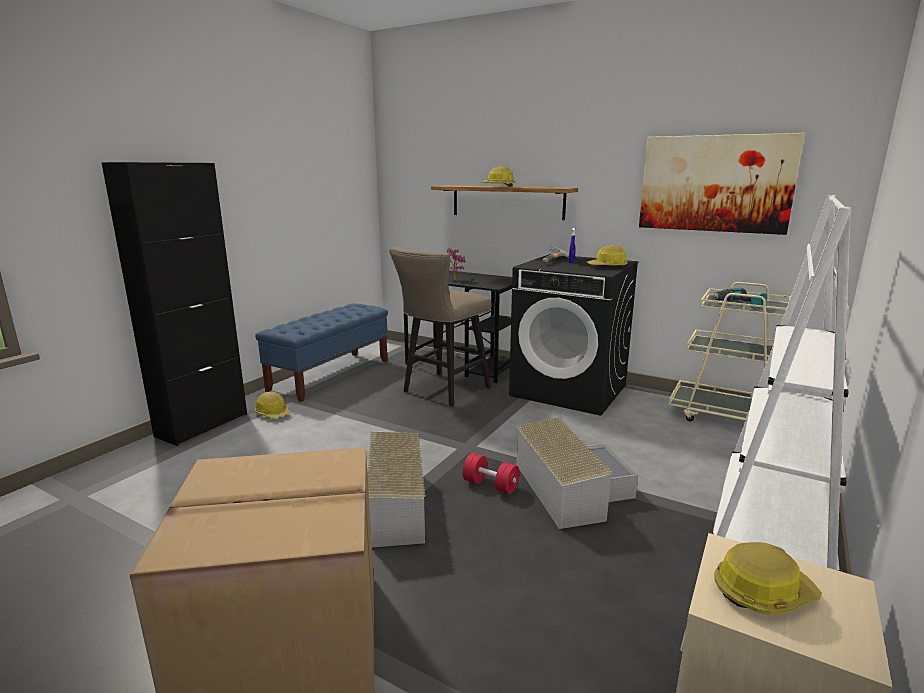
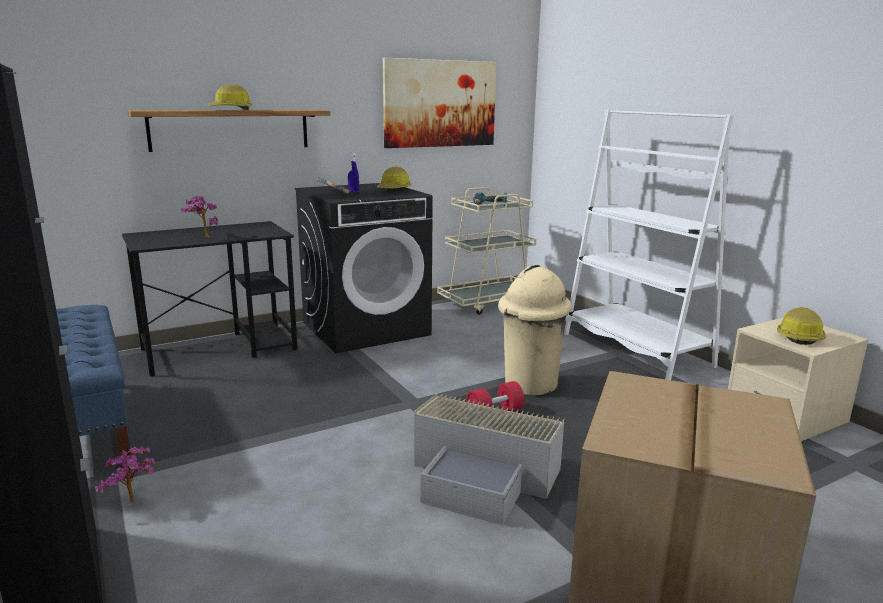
camera: 60 degrees left, 0 degrees up
(273, 413) = (134, 503): hard hat -> potted plant
(442, 391) = (268, 378): beige stool -> none
(570, 487) = (529, 384): grey storage box -> beige trash can

